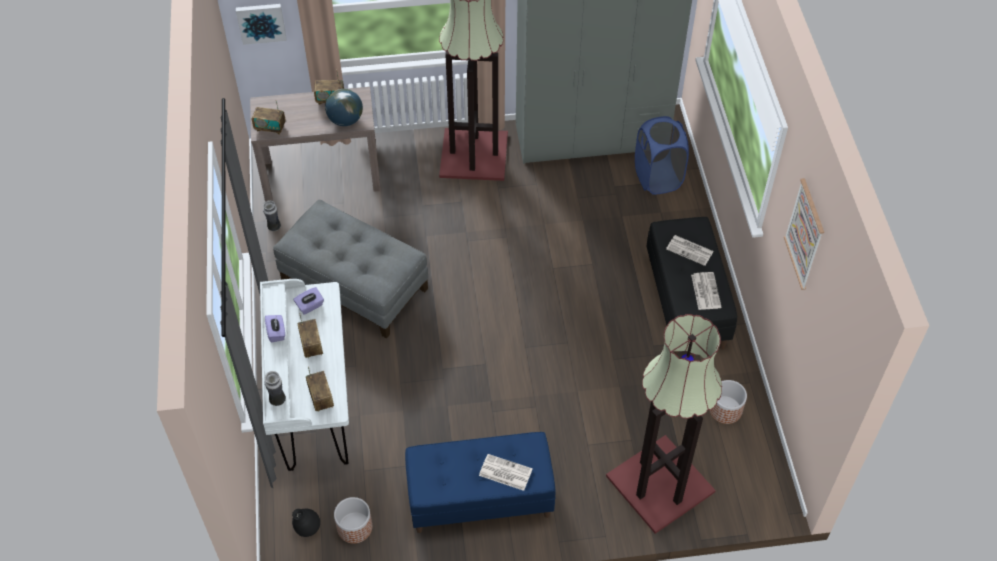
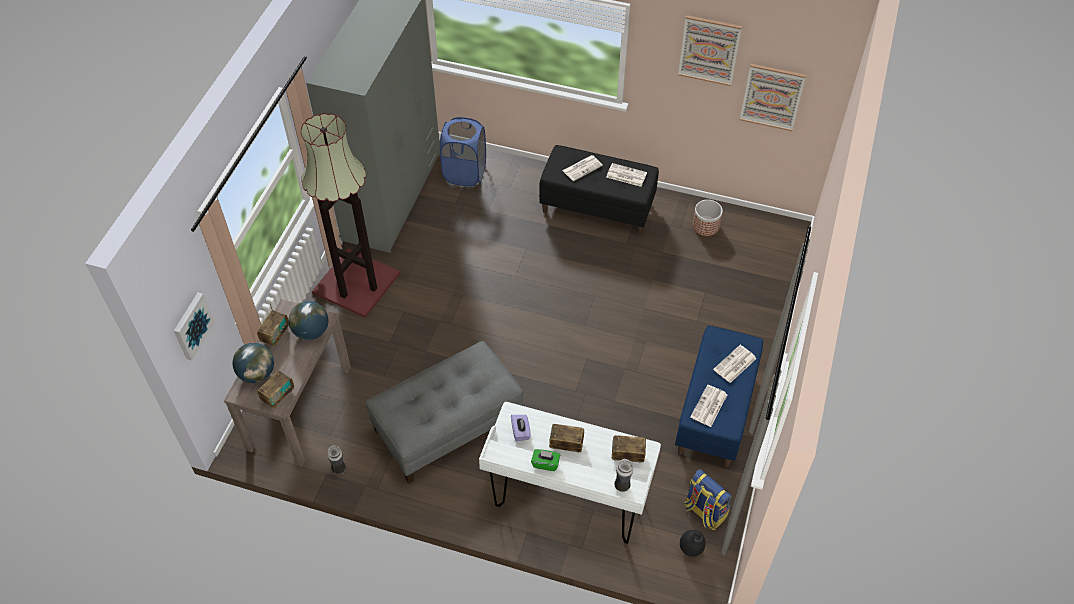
camera: 65 degrees left, 0 degrees up
(276, 333) = (545, 463): purple tissue box -> green tissue box
(285, 105) = (257, 373): none -> globe
(354, 527) = (704, 511): planter -> backpack
(439, 465) = (709, 406): none -> newspaper
(660, 485) = (753, 291): floor lamp -> none
(818, 336) = (772, 97): none -> picture

